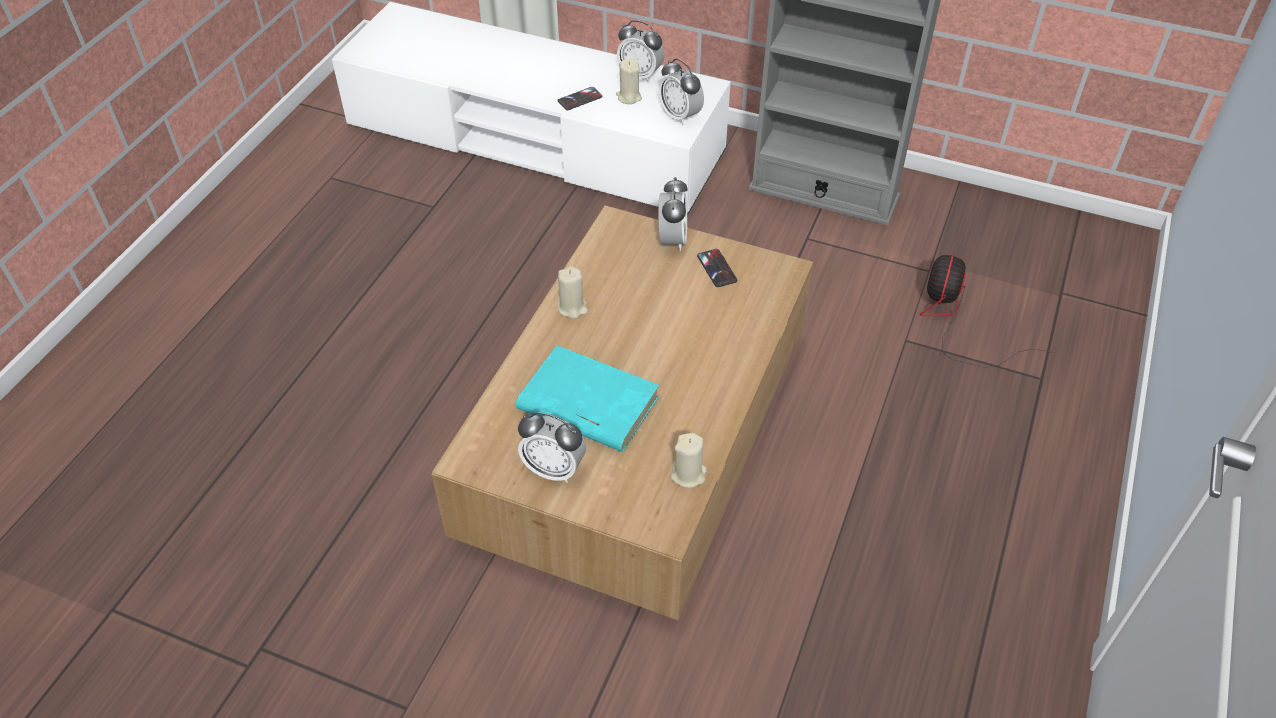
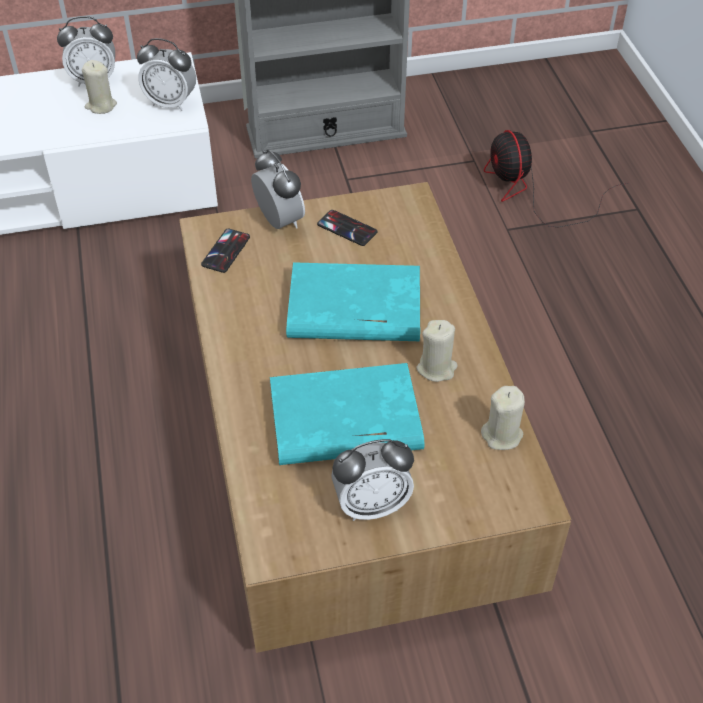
camera: 35 degrees left, 0 degrees up
(572, 307) = (240, 334): beige candle -> beige candle (436, 368)
(580, 99) = (49, 128): phone -> phone (226, 251)
(665, 330) = (353, 310): none -> turquoise book

